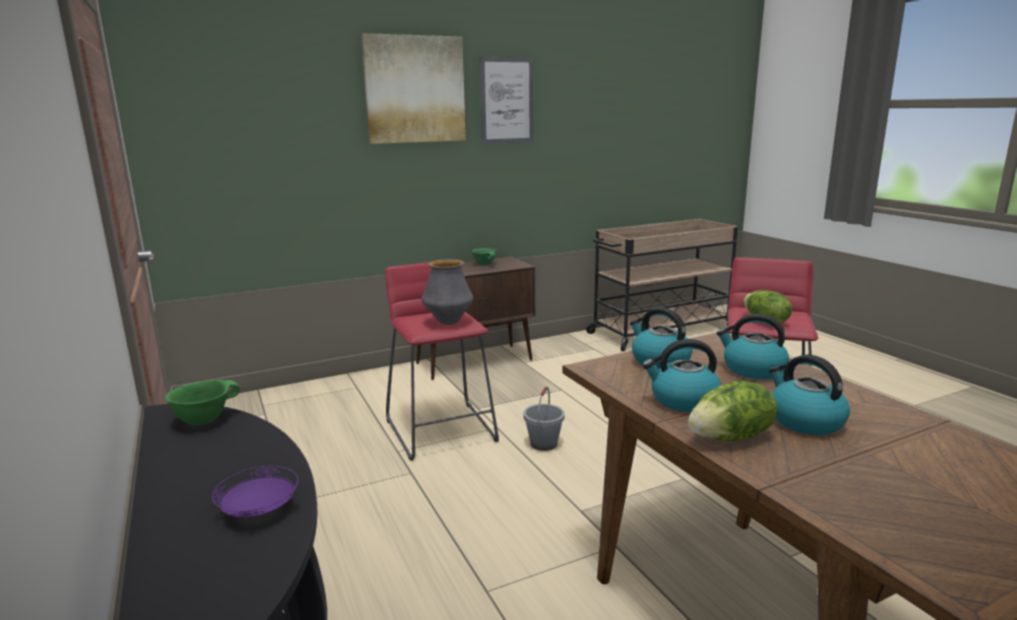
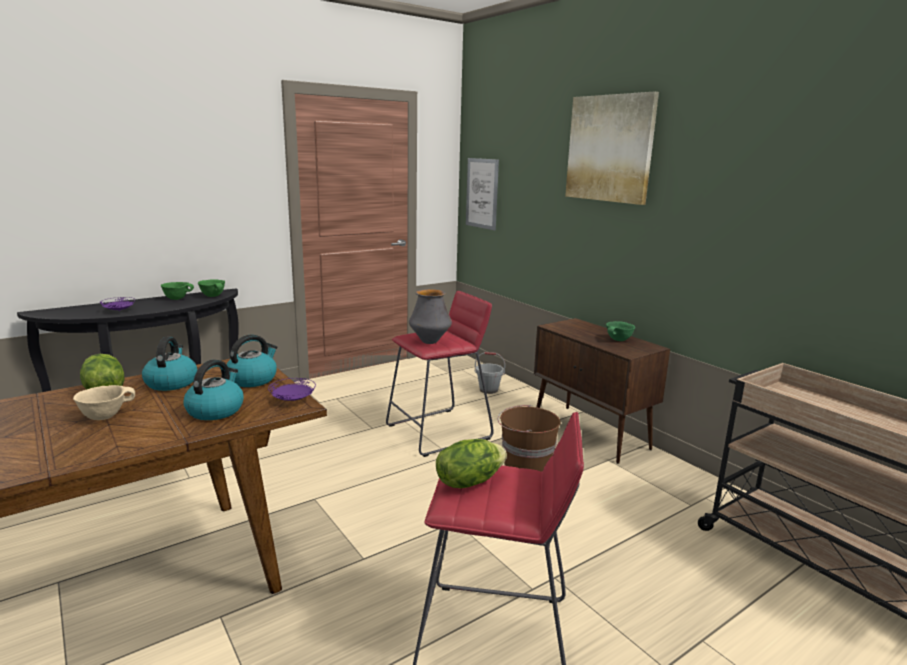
camera: 80 degrees right, 0 degrees up
(190, 456) = (177, 298): none -> green bowl
(507, 100) = (699, 164): picture -> picture (482, 193)
(525, 394) = (525, 464): none -> brown bucket
(543, 443) = (423, 478): grey bucket -> grey bucket (488, 390)
(710, 342) = (292, 400): none -> purple plate
(804, 421) = (105, 416): kettle -> beige bowl

